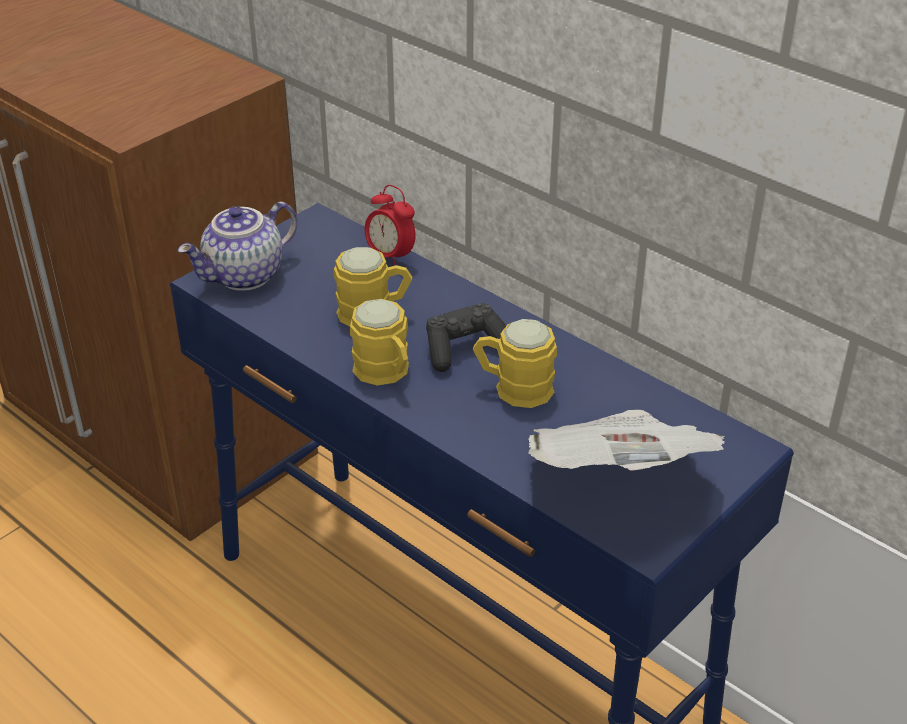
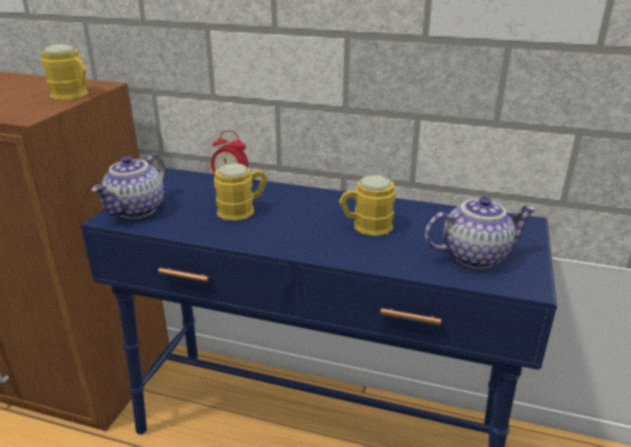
camera: 25 degrees left, 10 degrees down
(386, 373) = (278, 238): yellow mug -> yellow mug (73, 95)
(465, 349) = (317, 215): black game controller -> none
(619, 478) = (475, 255): newspaper -> teapot

